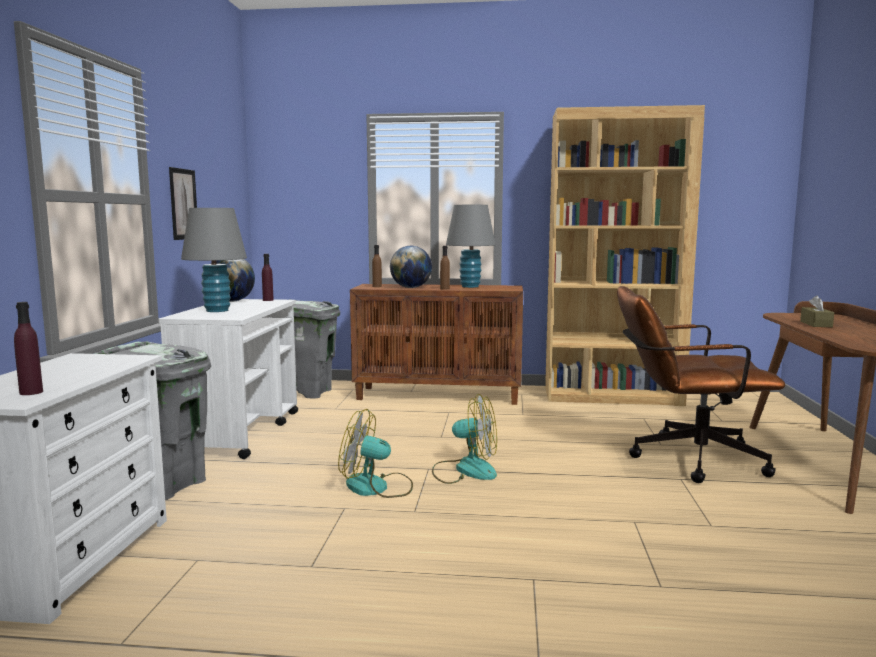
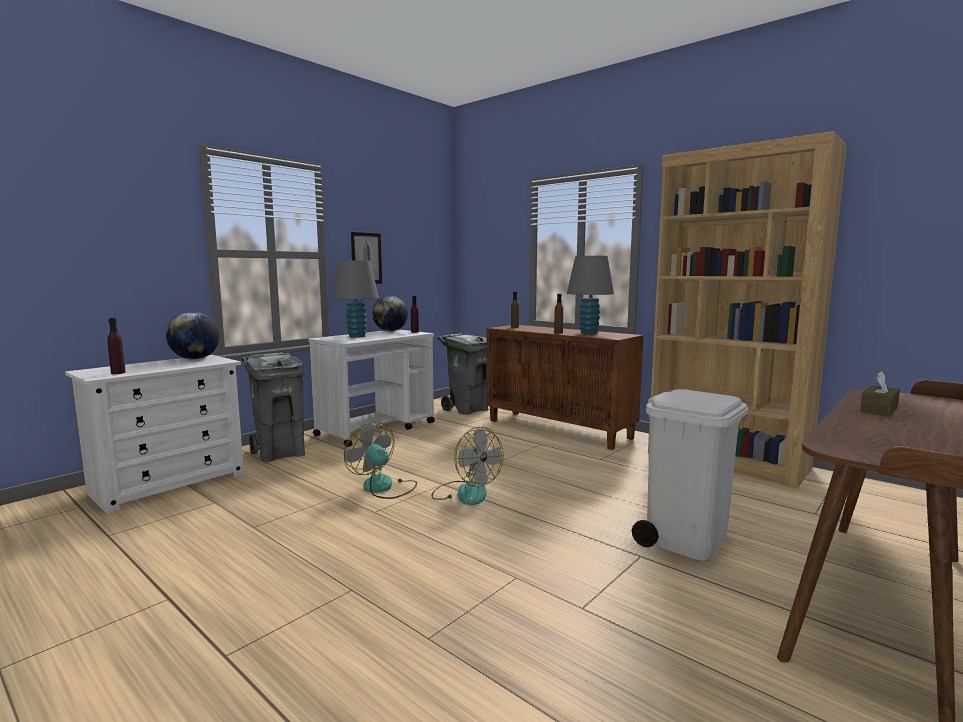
camera: 35 degrees right, 0 degrees up
(411, 287) = (535, 330): globe -> globe (195, 359)
(685, 459) = (685, 539): brown office chair -> white trash can

